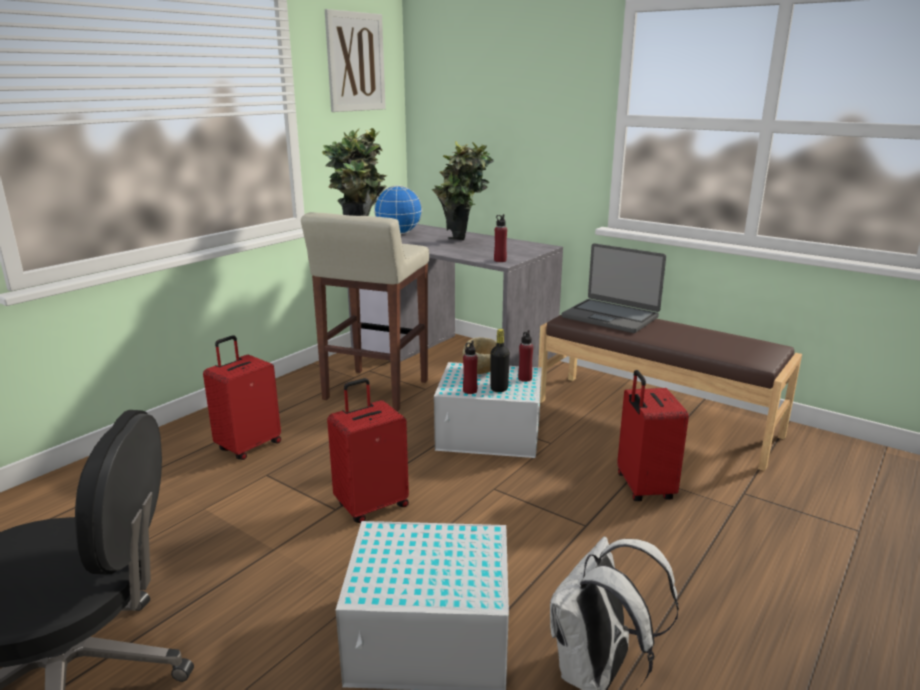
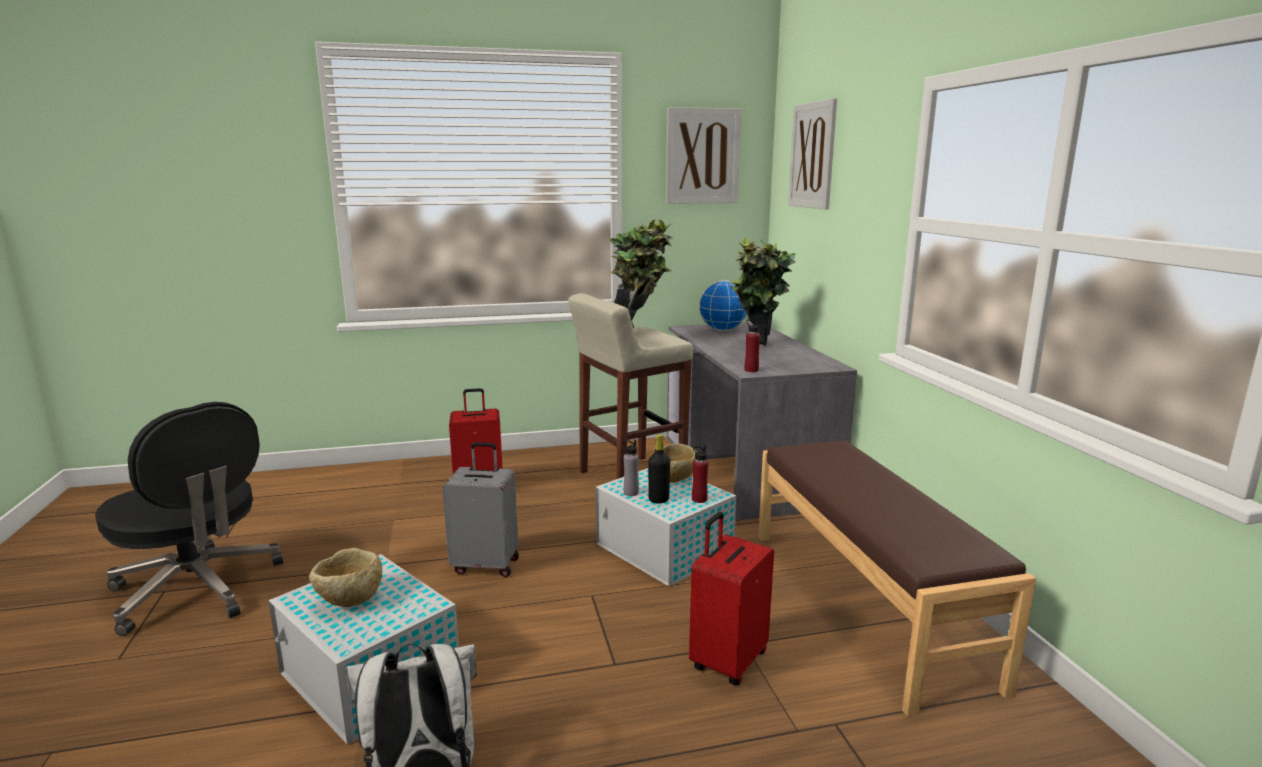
camera: 40 degrees right, 5 degrees down
(371, 505) = (486, 565): red suitcase -> grey suitcase
(416, 568) = (350, 600): none -> beige bowl
(470, 391) = (631, 492): red bottle -> grey bottle
(472, 63) = (812, 155): none -> picture
(610, 317) = (845, 461): laptop -> none

